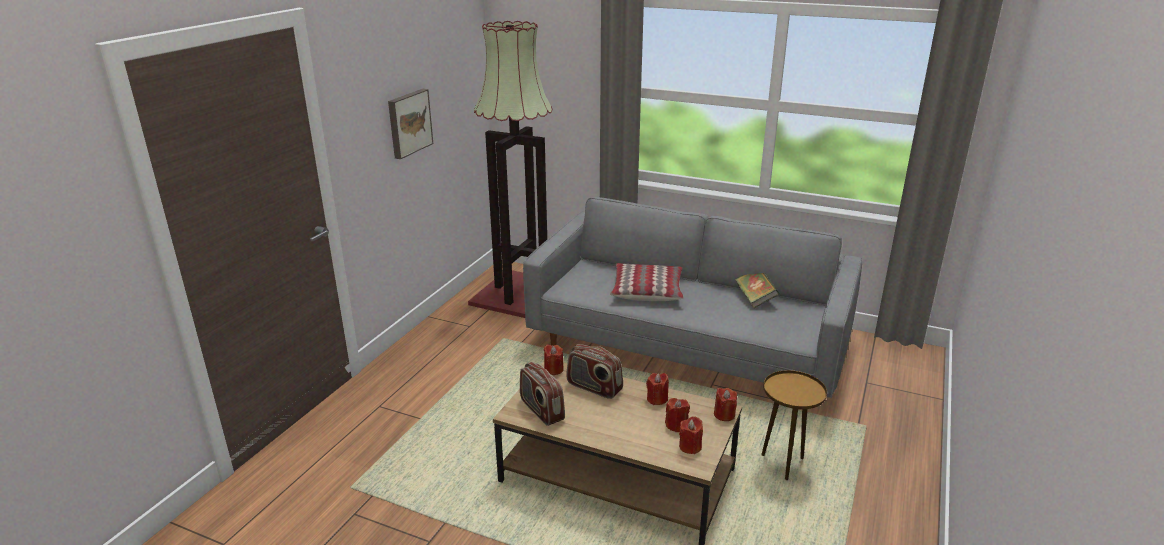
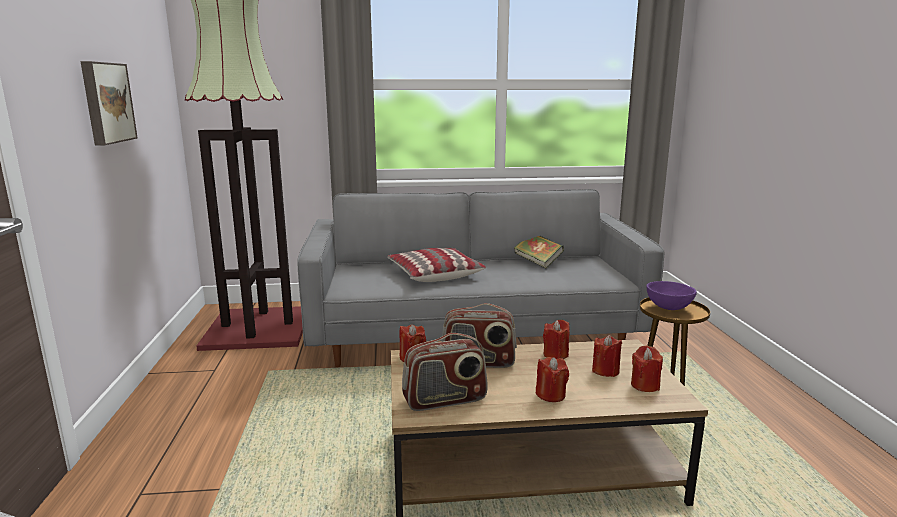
camera: 30 degrees left, 10 degrees down
(541, 410) = (445, 400): radio -> radio turned 45 degrees counterclockwise
(724, 414) = (634, 349): red candle -> red candle (550, 395)
(793, 385) = (668, 307): none -> purple bowl

